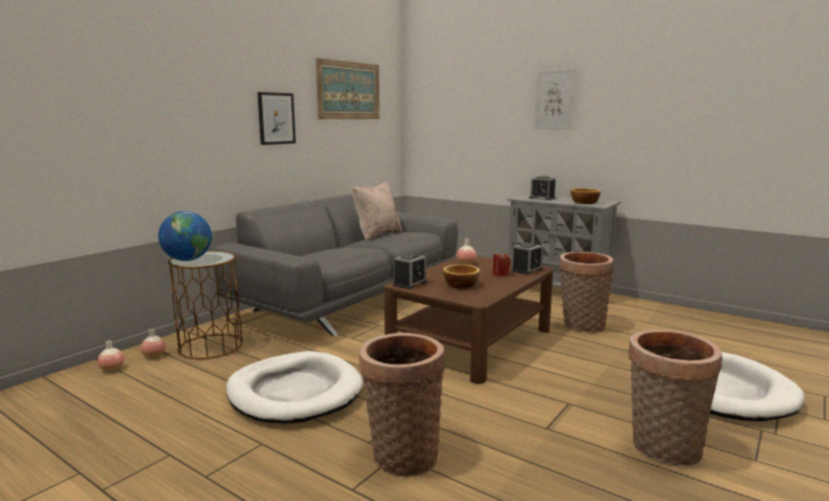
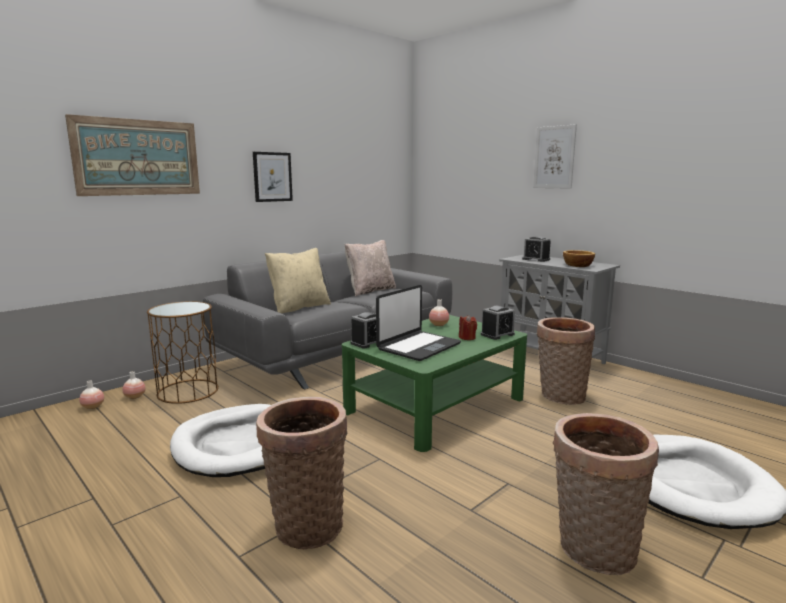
camera: 10 degrees right, 0 degrees up
(187, 260) = (165, 309): globe -> none
(317, 253) = (299, 307): none -> beige pillow
(349, 90) = (351, 150): picture -> picture (138, 157)
(460, 284) = (418, 346): bowl -> laptop
(471, 341) = (435, 405): brown coffee table -> green coffee table

